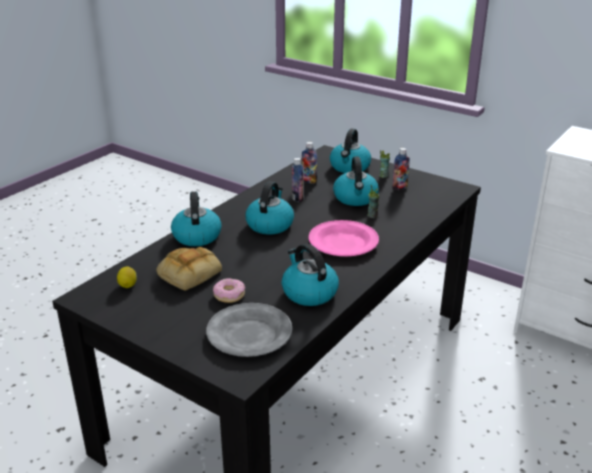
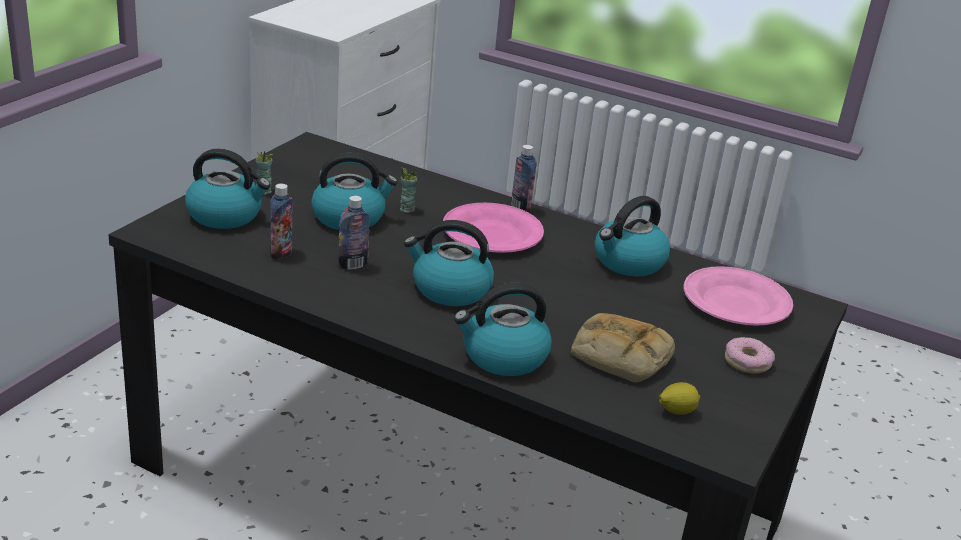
camera: 100 degrees left, 0 degrees up
(229, 295) = (660, 319): donut -> donut (747, 362)
(250, 333) = (735, 302): grey plate -> pink plate
(399, 187) = (310, 183): bottle -> bottle (520, 207)

